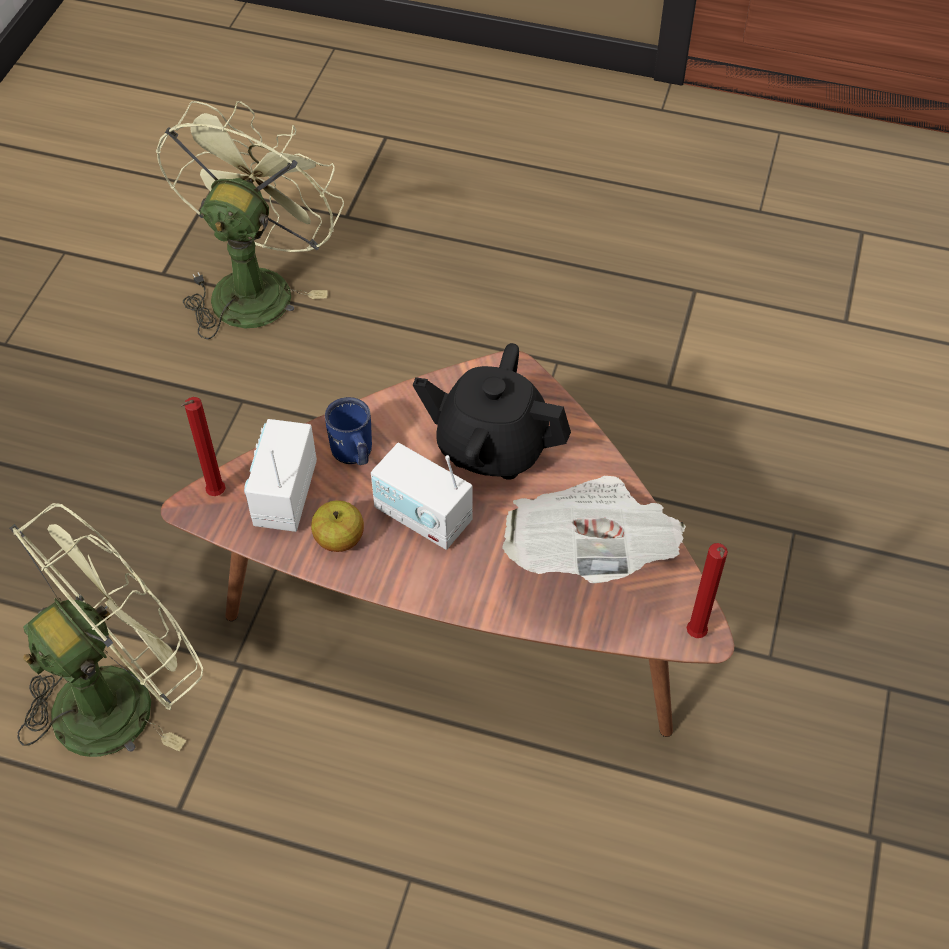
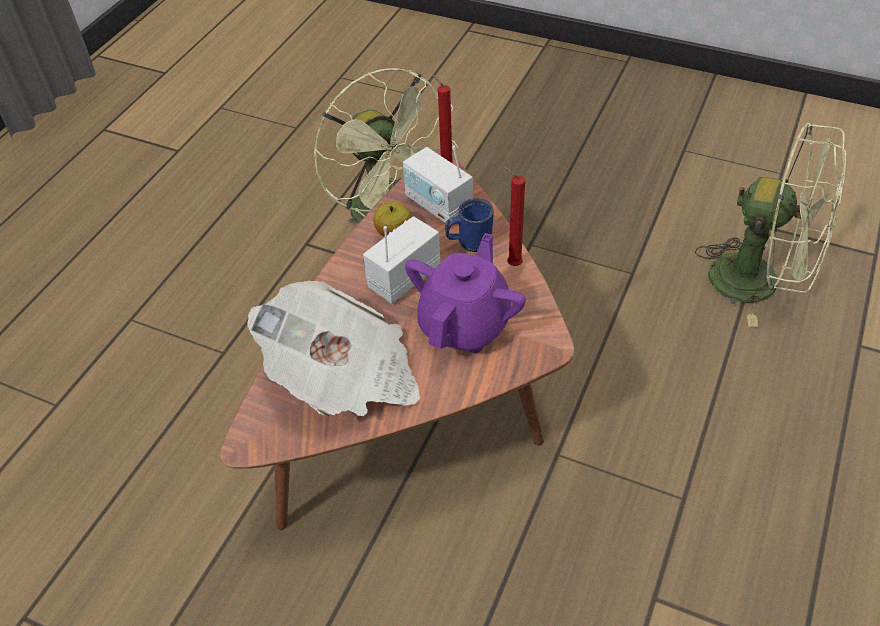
camera: 100 degrees right, 5 degrees down
(284, 495) = (438, 205): radio -> radio turned 150 degrees counterclockwise
(491, 446) = (465, 324): black teapot -> purple teapot
(695, 636) = (246, 439): red candle -> red candle (512, 264)

